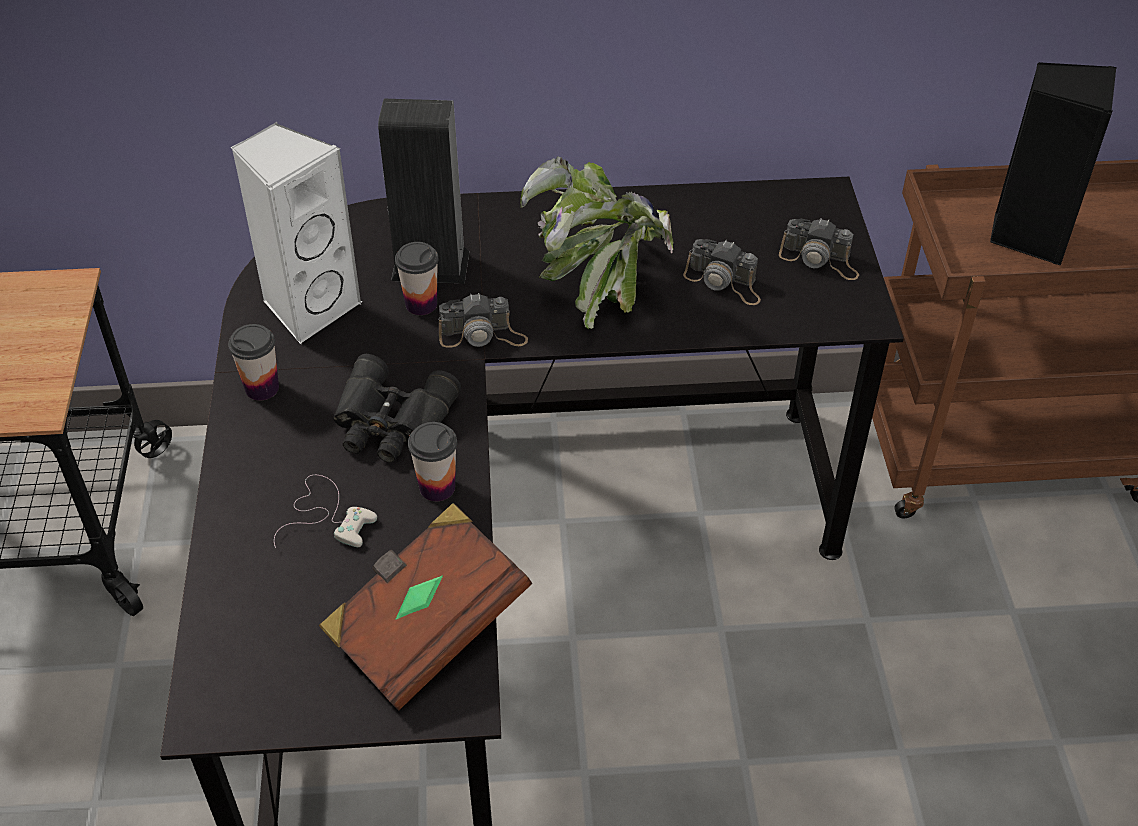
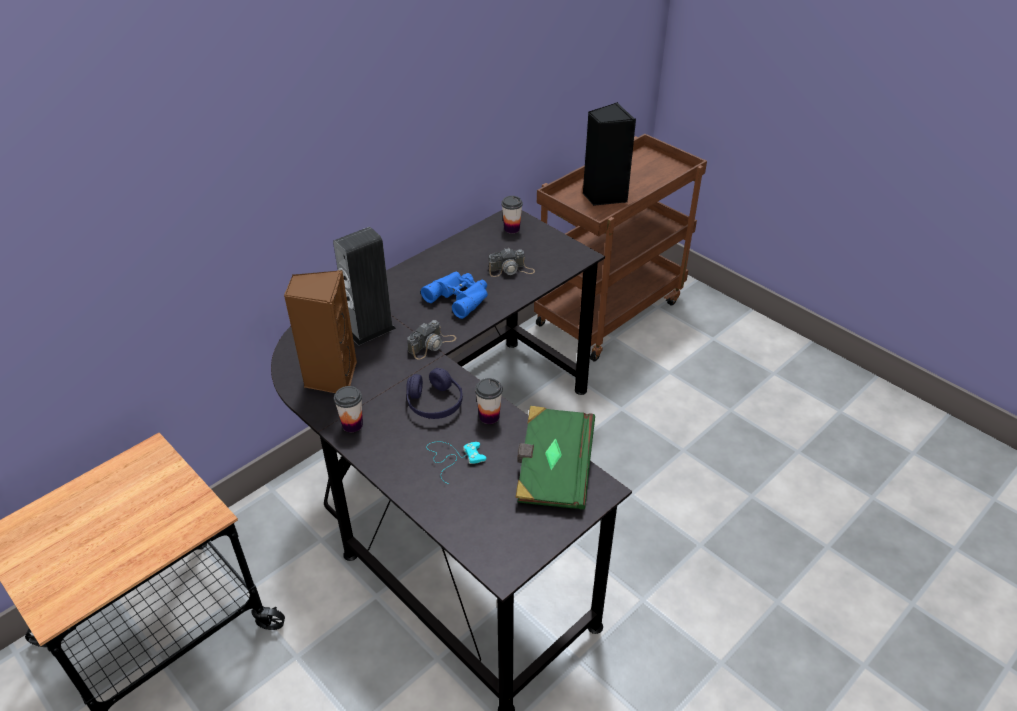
camera: 40 degrees left, 5 degrees down
(309, 306) = (330, 377): white speaker -> brown speaker
(326, 515) = (453, 457): white game controller -> turquoise game controller
(391, 422) = (434, 403): black binoculars -> purple headphones
(421, 304) = (386, 347): cup -> cup (511, 229)
(426, 626) = (553, 471): brown book -> green book
(601, 284) = (460, 297): potted plant -> blue binoculars
(820, 260) = (539, 242): camera -> none

